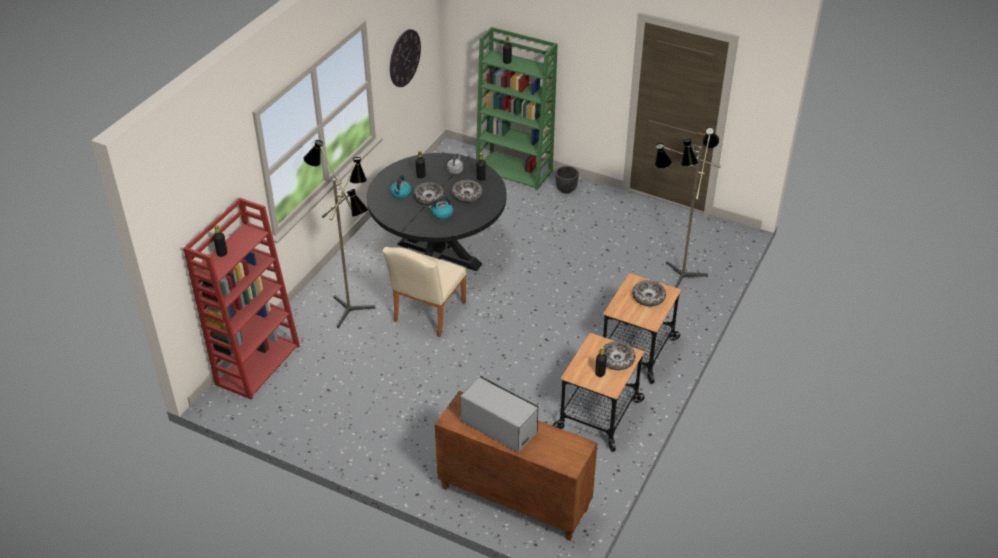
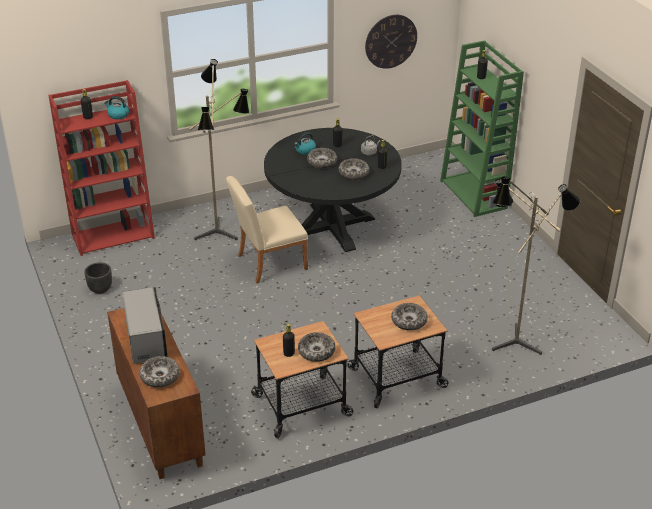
camera: 40 degrees right, 5 degrees down
(442, 214) = (315, 178): kettle -> kettle (118, 115)
(551, 449) = (160, 376): none -> bowl
(566, 190) = (500, 228): black planter -> black planter (100, 289)

